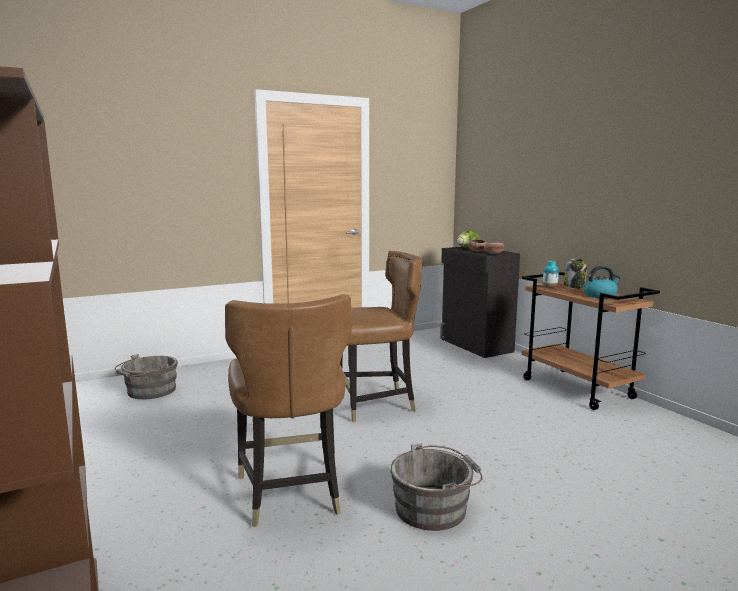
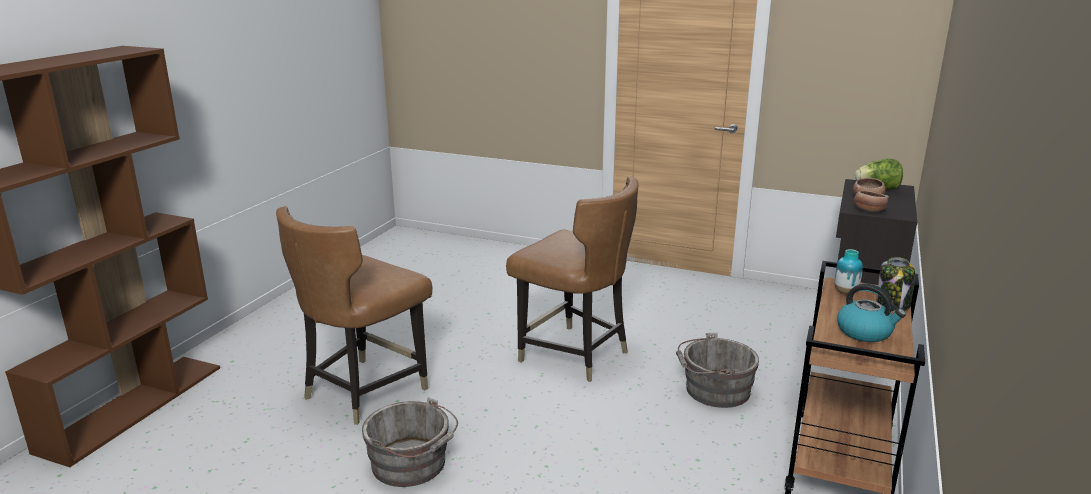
camera: 50 degrees right, 10 degrees up
(149, 391) = (446, 259): grey bucket -> grey bucket (713, 390)

